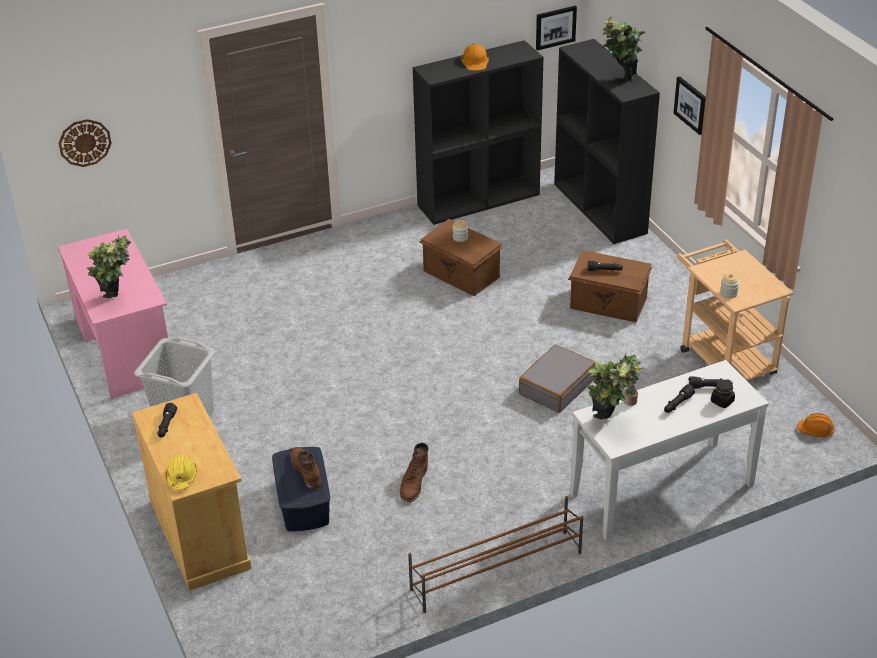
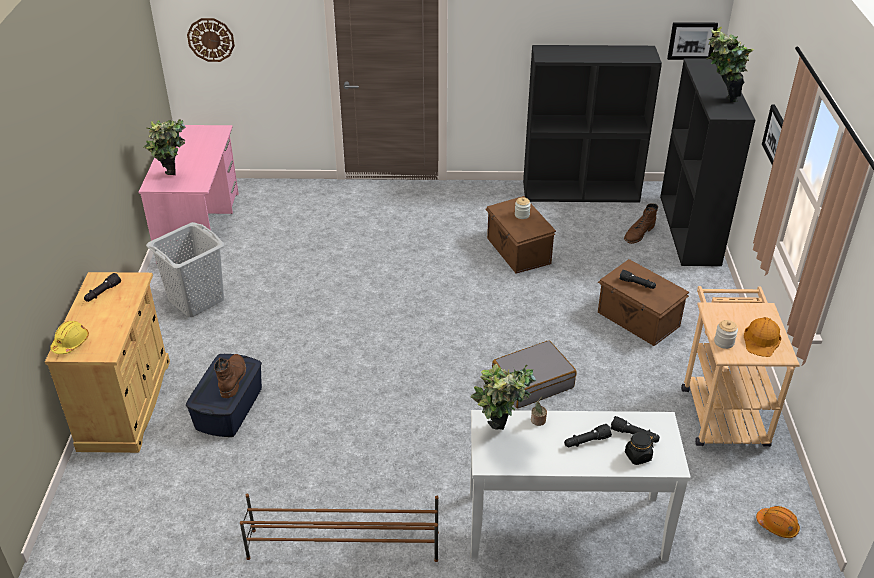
camera: 25 degrees right, 0 degrees up
(414, 483) = (334, 427): brown boot -> brown boot (638, 233)
(475, 61) = (593, 52): orange hard hat -> orange hard hat (761, 340)

